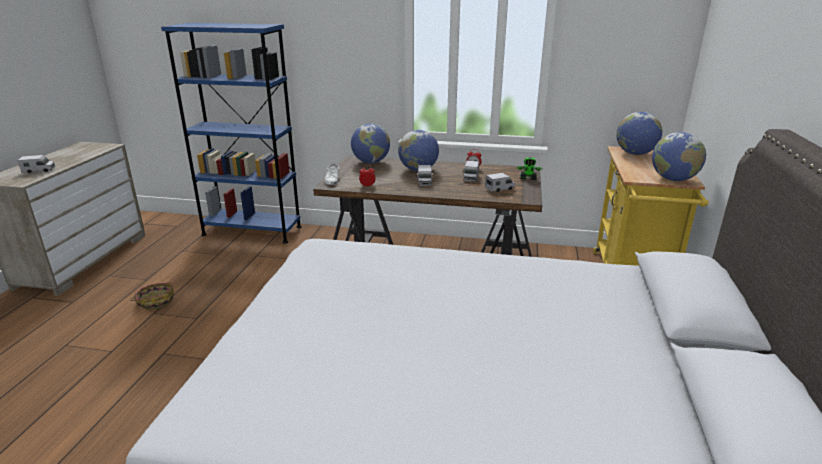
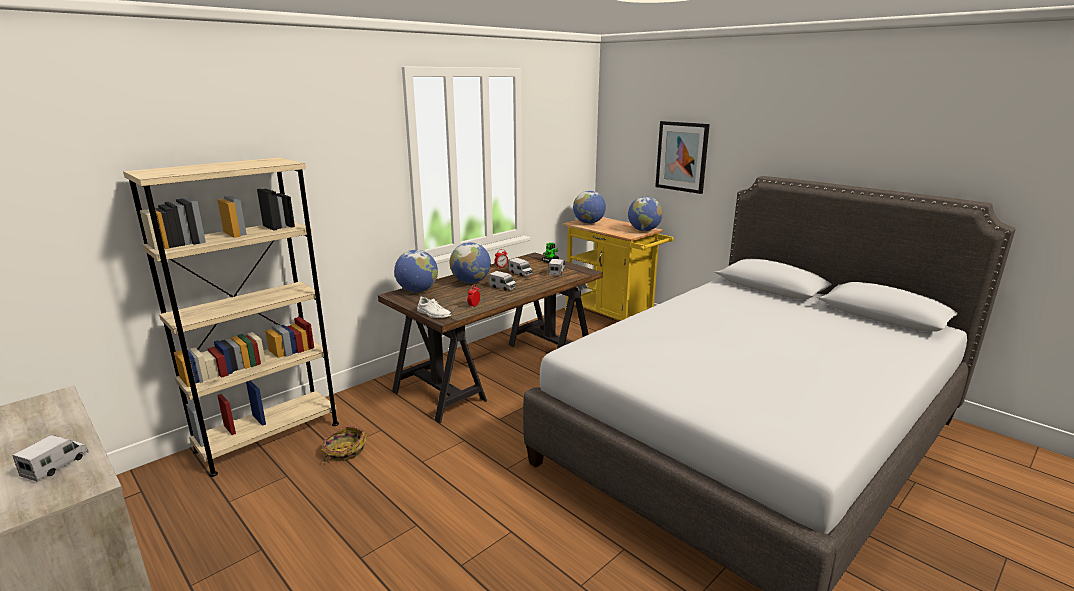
camera: 55 degrees left, 5 degrees down
(155, 301) = (333, 550): basket -> basket (344, 451)
(252, 231) = (268, 437): blue bookcase -> beige bookcase
(745, 82) = (682, 156): none -> picture

